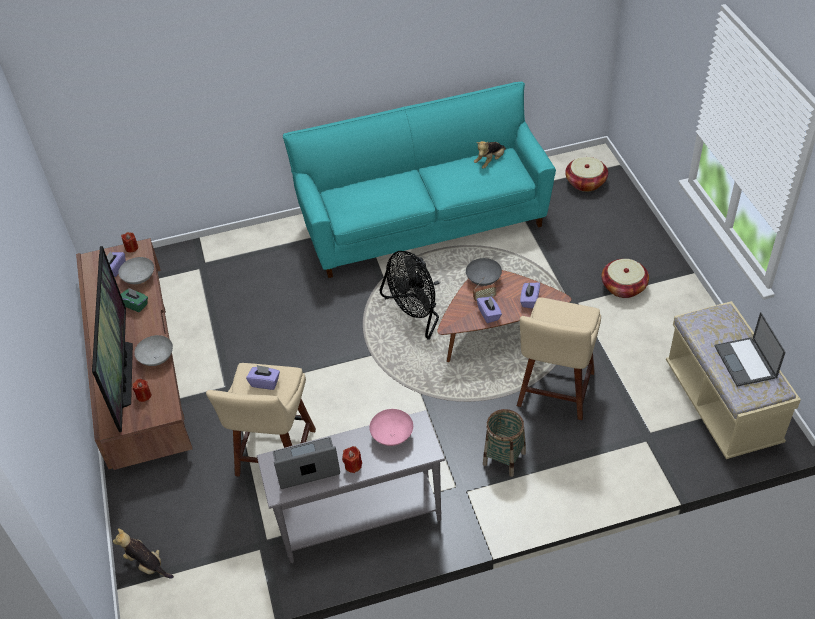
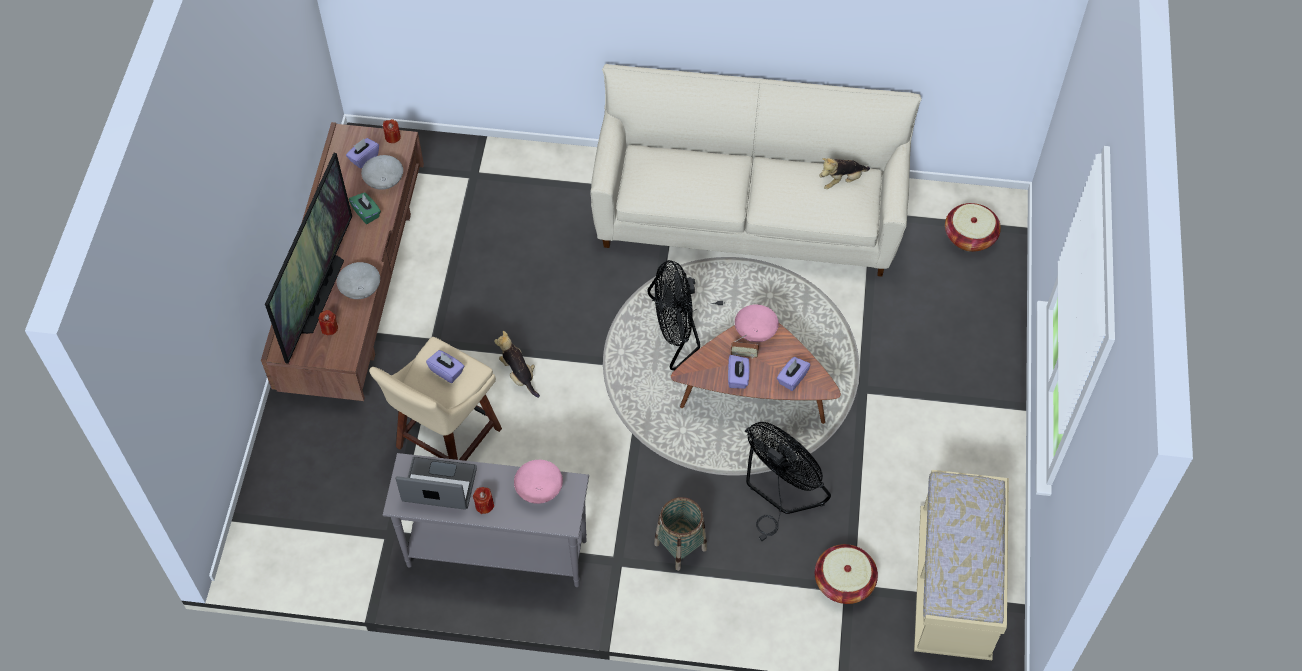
camera: 20 degrees right, 10 degrees up
(147, 564) = (270, 507): plush toy -> plush toy (518, 374)
(424, 223) = (748, 217): turquoise sofa -> beige sofa
(484, 280) = (755, 332): grey bowl -> pink bowl
(554, 392) = (777, 492): beige stool -> black fan
(623, 287) = (931, 395): basket -> basket (844, 582)
(746, 362) = (972, 559): laptop -> none

